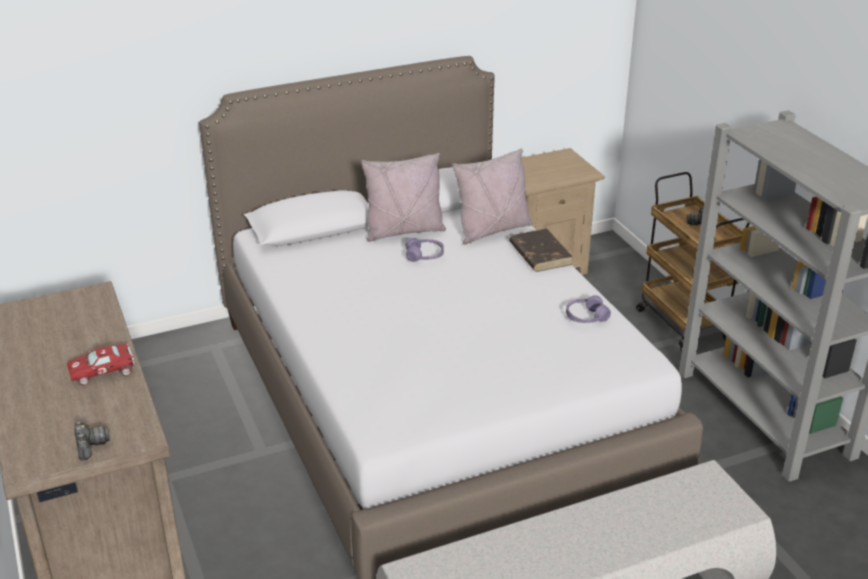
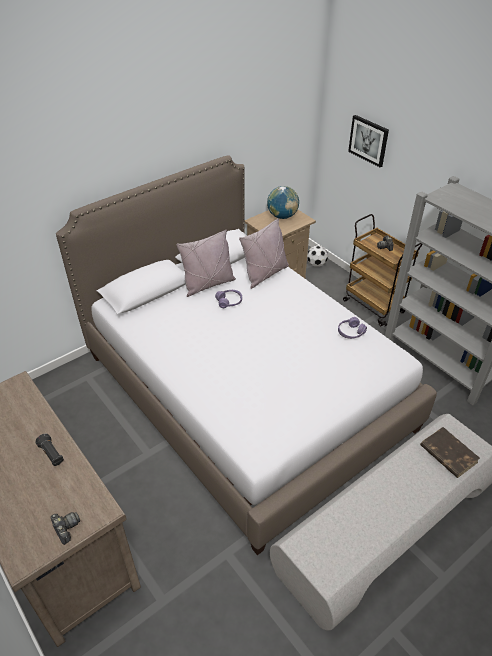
camera: 15 degrees left, 10 degrees up
(105, 371) = (51, 454): red toy car -> black flashlight
(539, 253) = (301, 287): brown book -> brown book (448, 453)
(555, 164) = (282, 216): none -> globe
(614, 256) = (316, 264): none -> football
(690, 59) = (368, 140): none -> picture

